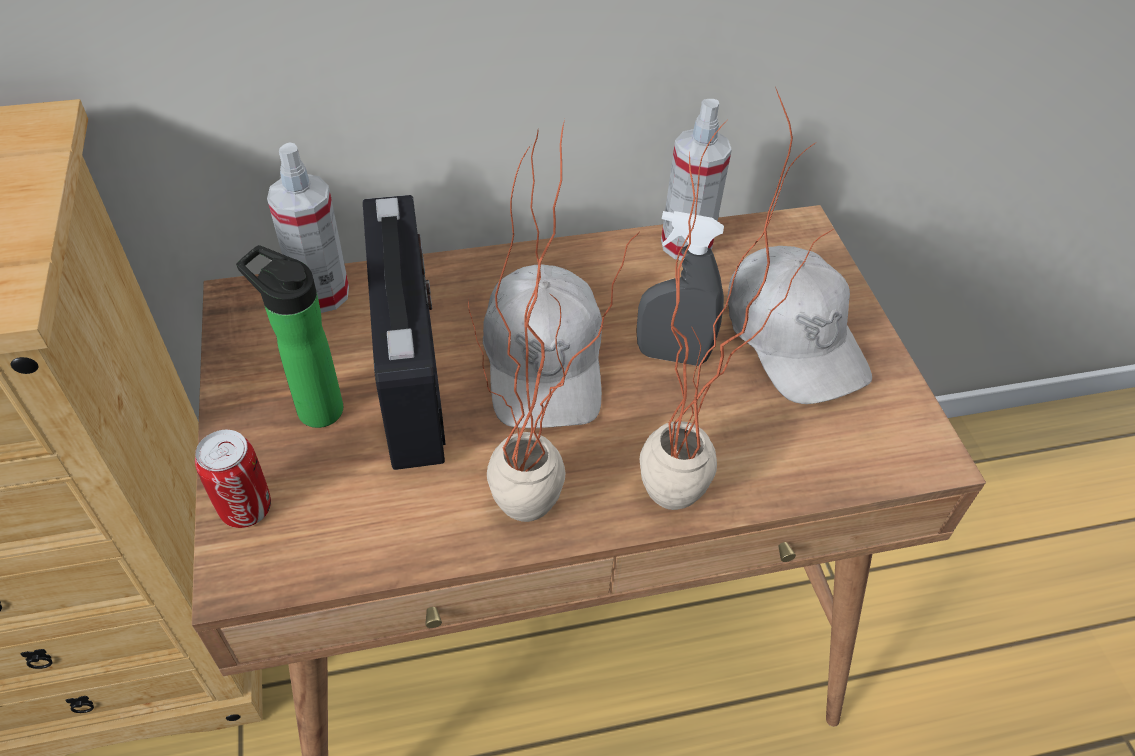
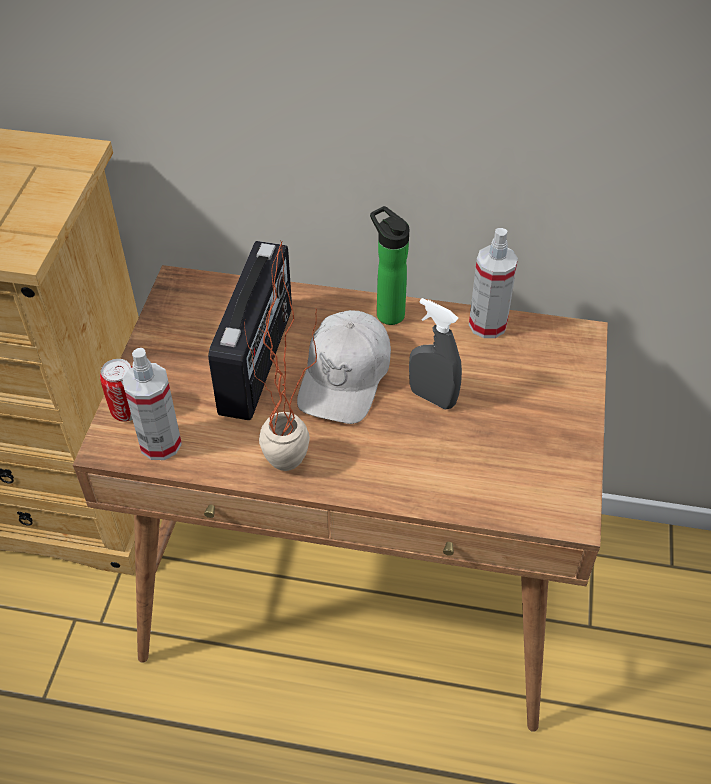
camera: 25 degrees right, 0 degrees up
(314, 407) = (191, 363): bottle -> bottle (387, 312)
(321, 293) = (228, 293): spray bottle -> spray bottle (160, 443)
(693, 491) = (395, 486): potted plant -> none
(793, 338) = (524, 411): white cap -> none

